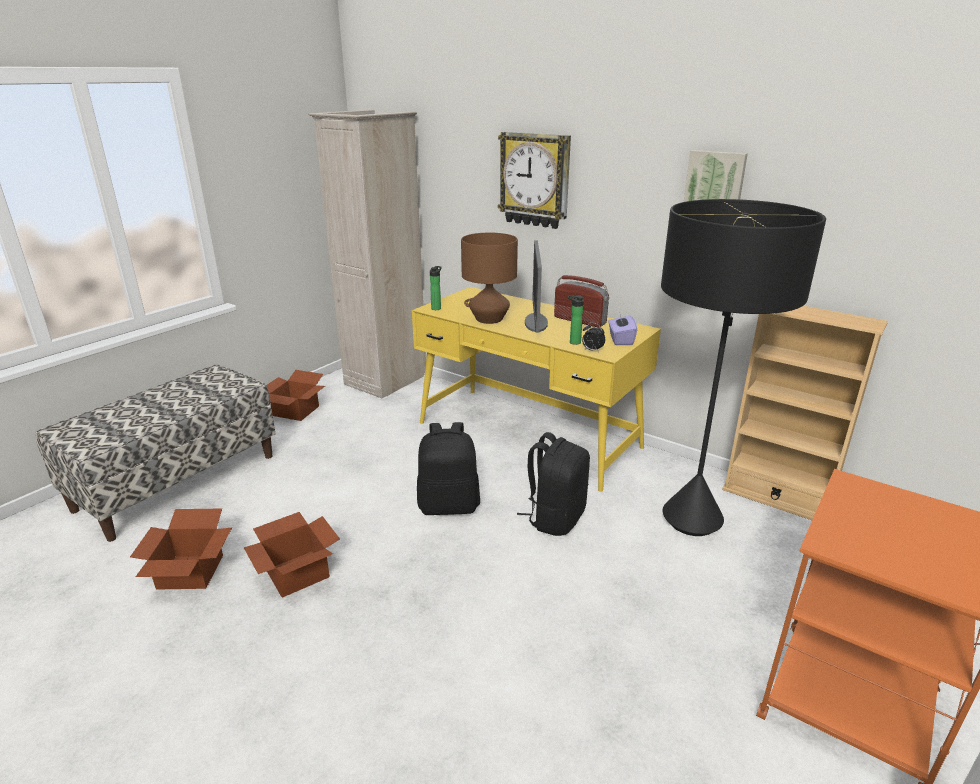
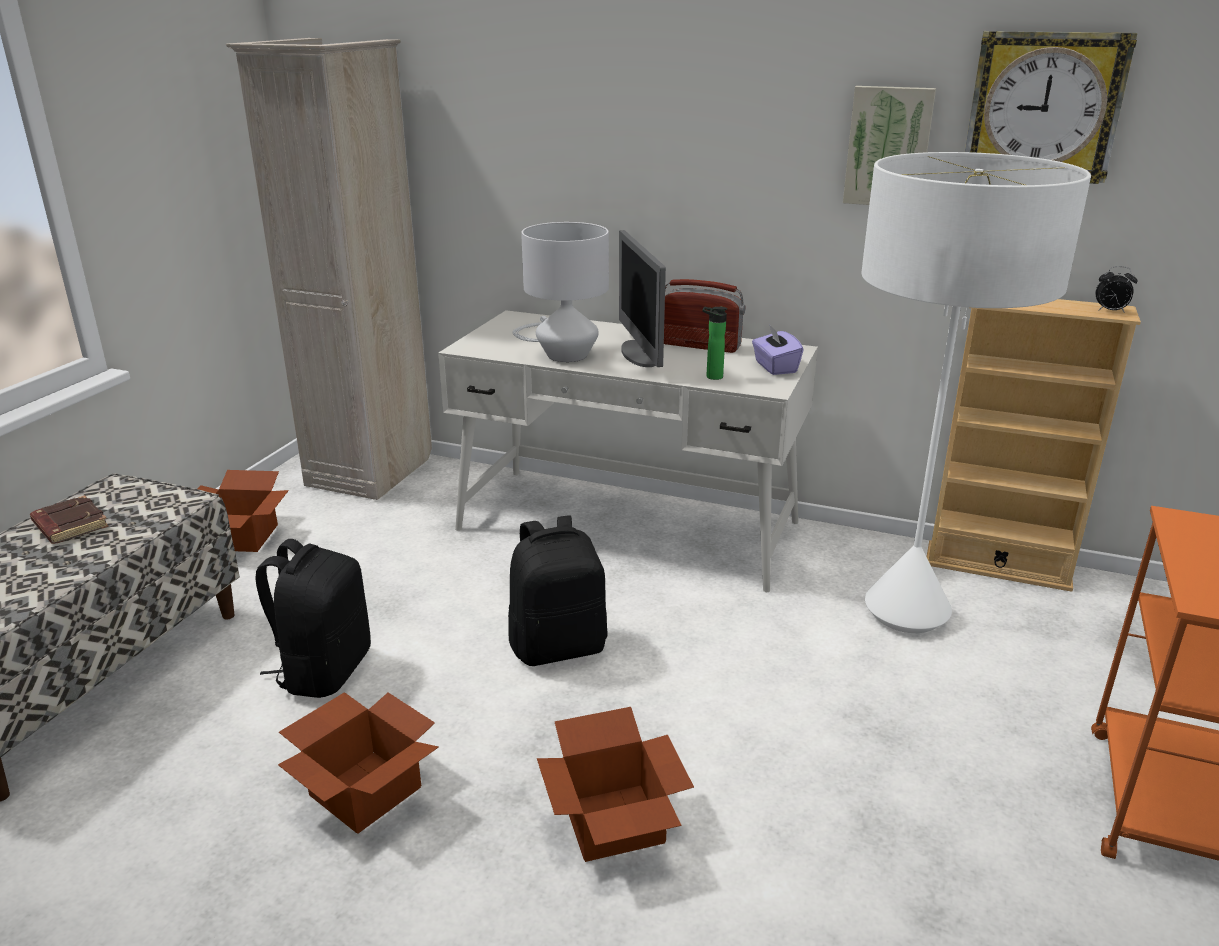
camera: 15 degrees left, 0 degrees up
(178, 391) = (69, 525): none -> brown book
(188, 573) = (175, 826): cardboard box -> cardboard box (613, 824)
(437, 308) = (476, 346): bottle -> none
(487, 312) = (557, 346): brown table lamp -> grey table lamp
(528, 435) = (628, 526): yellow desk -> white desk
(535, 180) = (609, 139): wall clock -> wall clock (1042, 116)
(555, 518) = (722, 639): black backpack -> black backpack (324, 670)
(592, 350) = (745, 386): alarm clock -> alarm clock (1110, 311)
(691, 521) = (906, 614): black floor lamp -> white floor lamp

